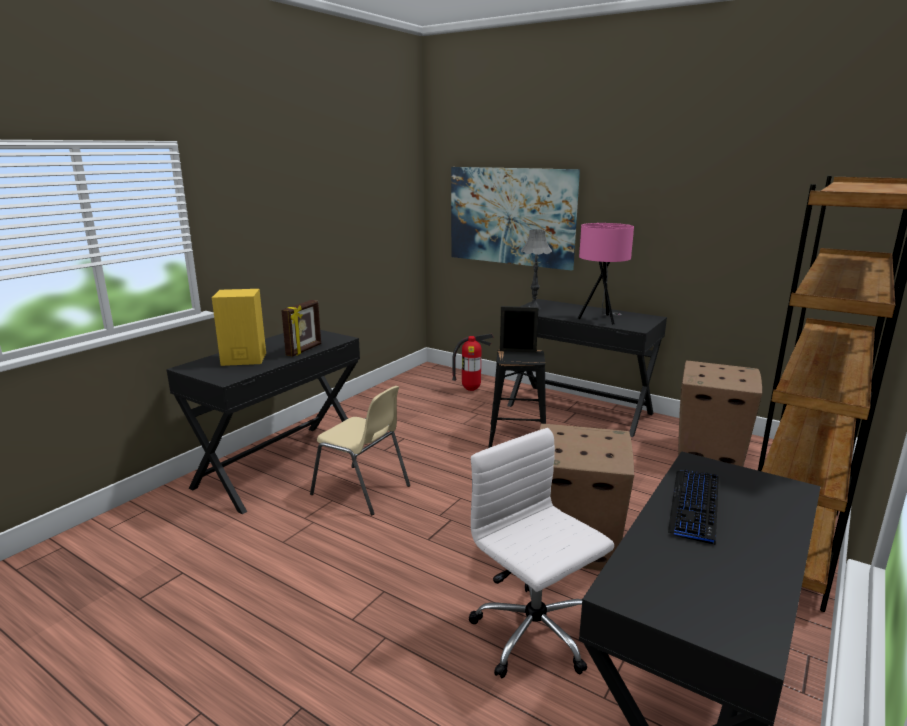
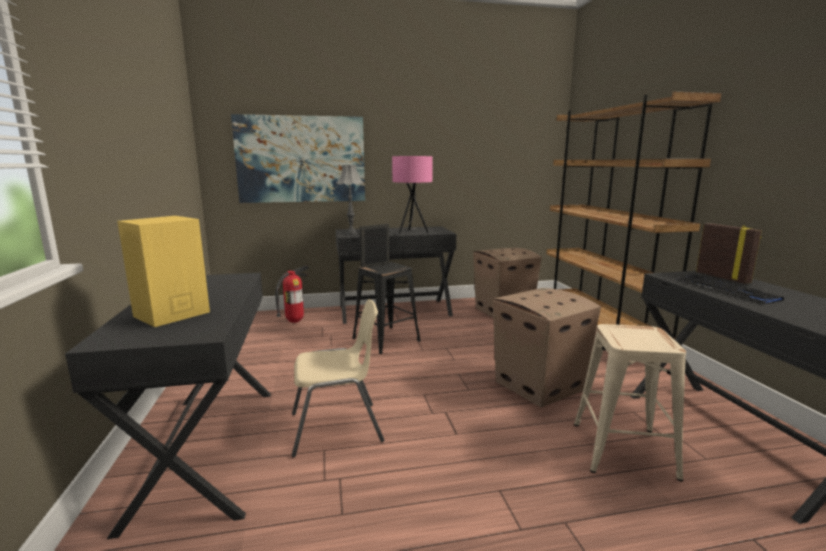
camera: 45 degrees left, 5 degrees down
(304, 350) = (230, 291): picture frame -> picture frame (722, 277)
(536, 634) = (622, 449): white office chair -> beige stool

